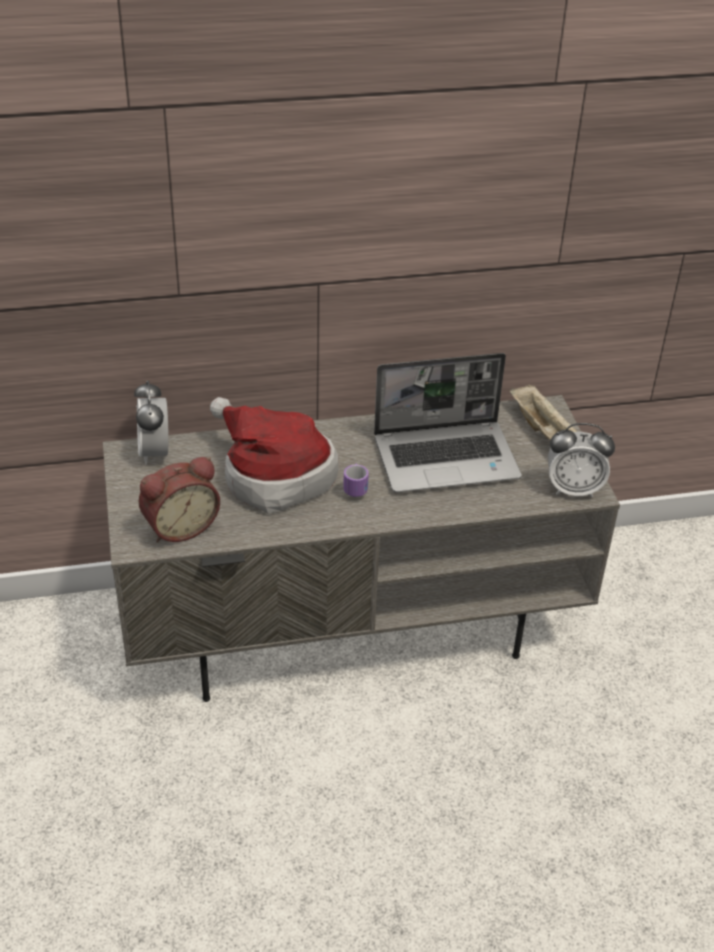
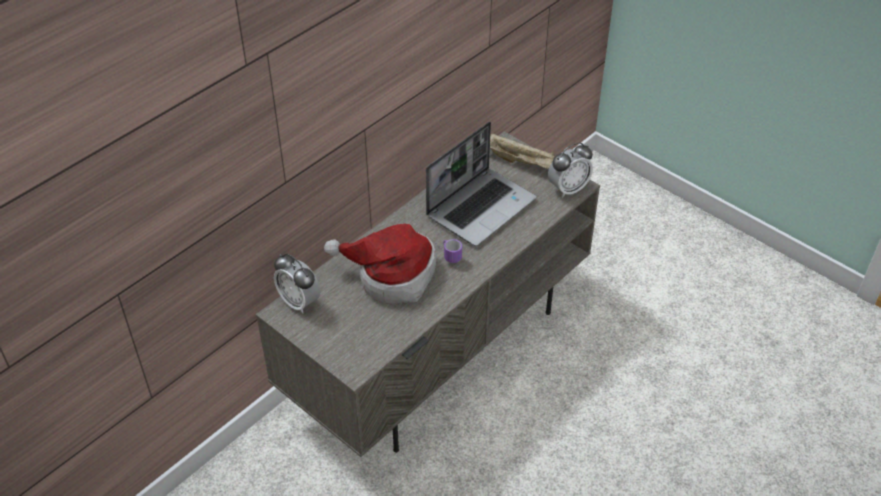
camera: 35 degrees left, 5 degrees up
(180, 526) = (369, 341): alarm clock -> none

